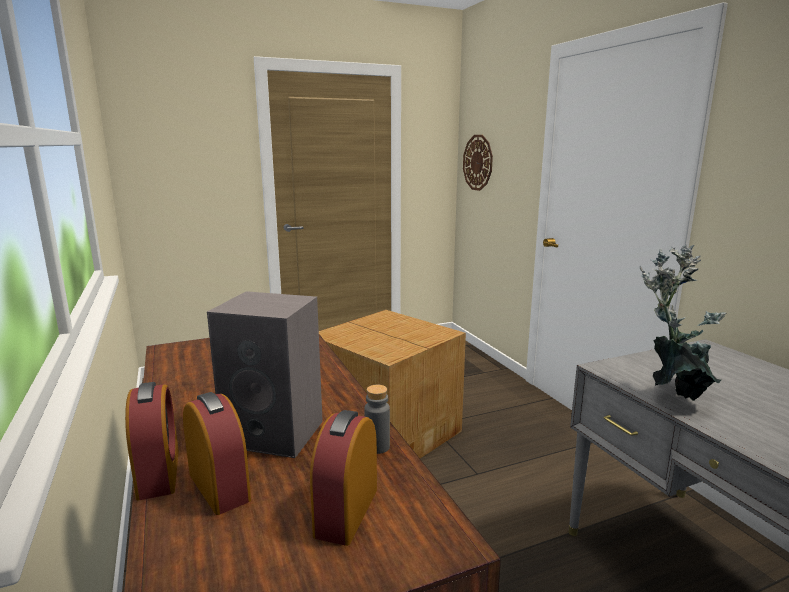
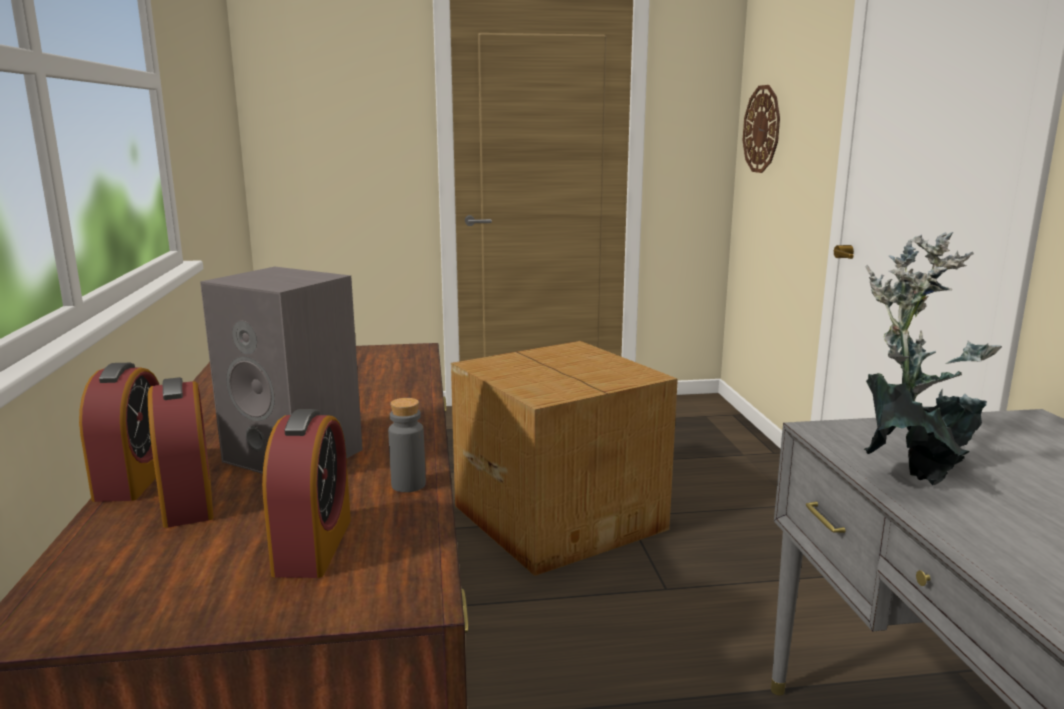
camera: 15 degrees right, 0 degrees up
(346, 511) = (313, 546): alarm clock -> alarm clock turned 150 degrees clockwise

